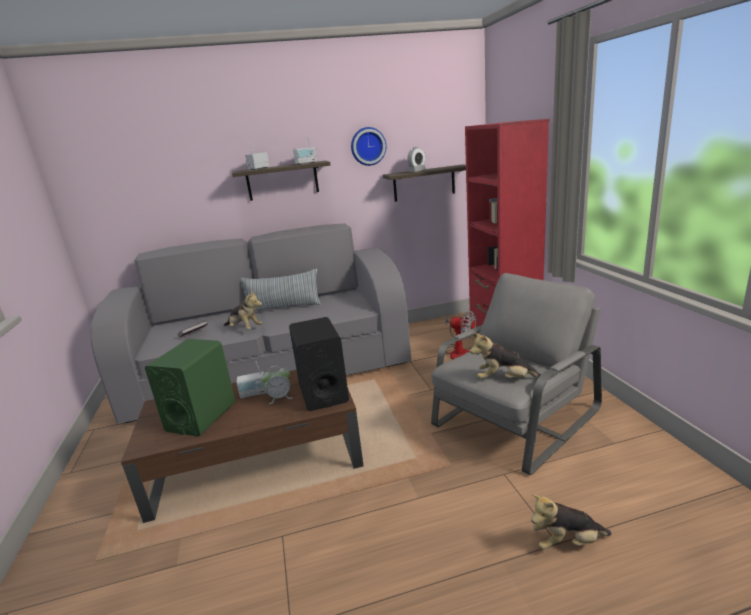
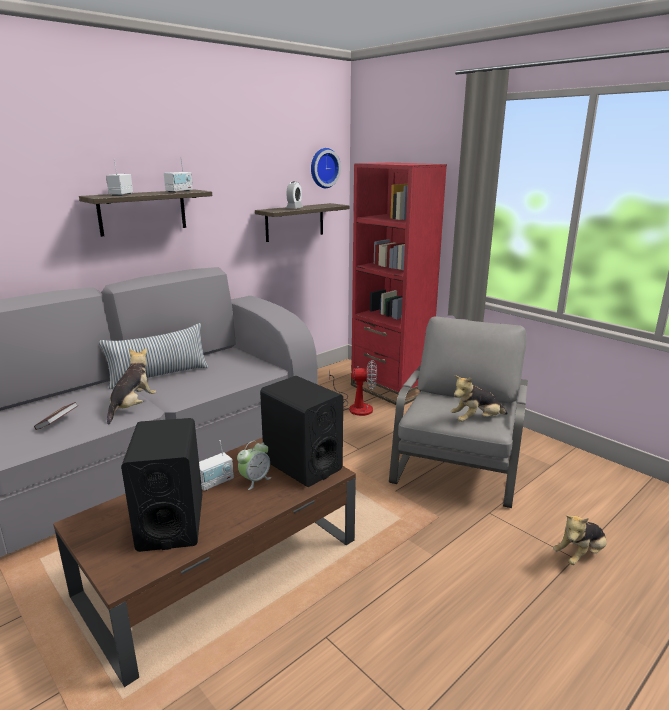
camera: 30 degrees left, 0 degrees up
(201, 416) = (171, 522): green speaker -> black speaker
(245, 329) = (132, 407): plush toy -> plush toy turned 75 degrees counterclockwise
(368, 146) = (240, 176): wall clock -> wall clock (323, 168)

